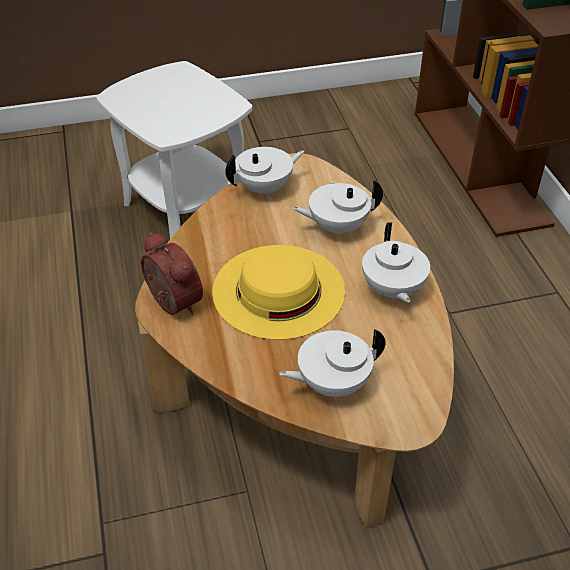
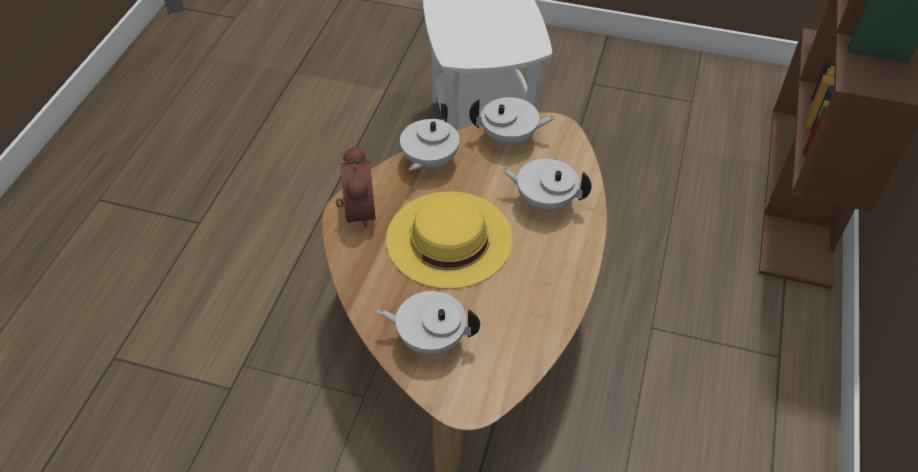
camera: 30 degrees right, 5 degrees up
(392, 290) = (546, 282): white teapot -> white teapot (429, 162)

